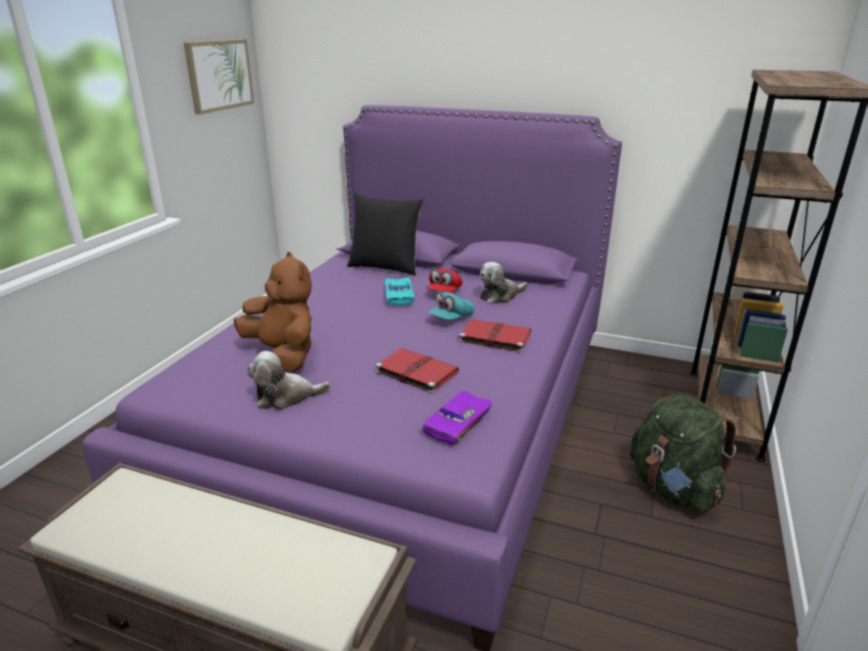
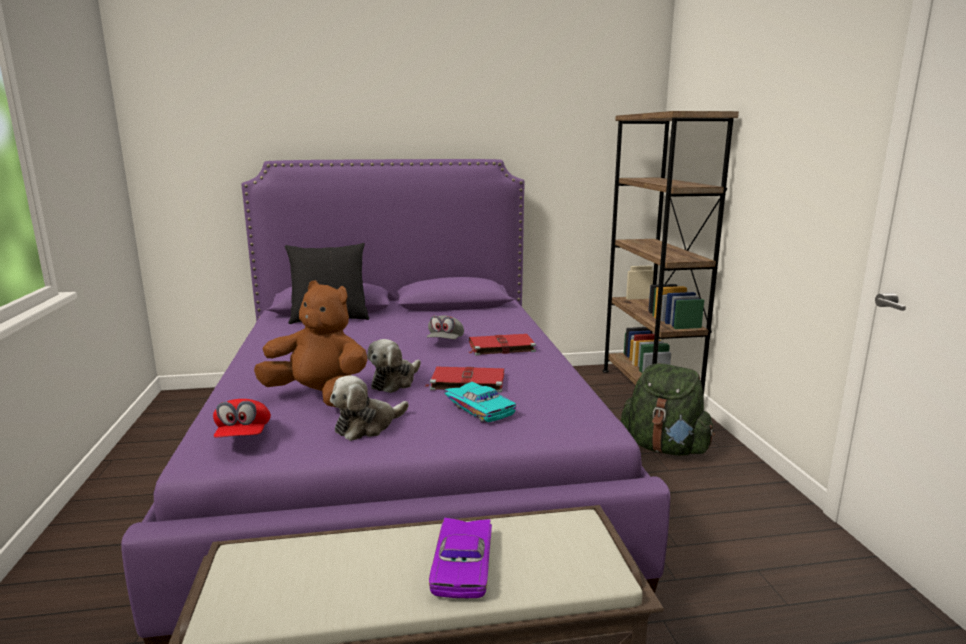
camera: 30 degrees left, 10 degrees down
(219, 75) = (90, 129): picture -> none
(400, 296) = (376, 335): turquoise toy car -> turquoise toy car (481, 408)
(444, 292) = (413, 326): red cap -> red cap (243, 436)
(451, 318) = (445, 342): turquoise cap -> grey cap
(459, 424) = (553, 405): purple toy car -> purple toy car (466, 565)
(500, 296) = (466, 321): plush toy -> plush toy (395, 382)

